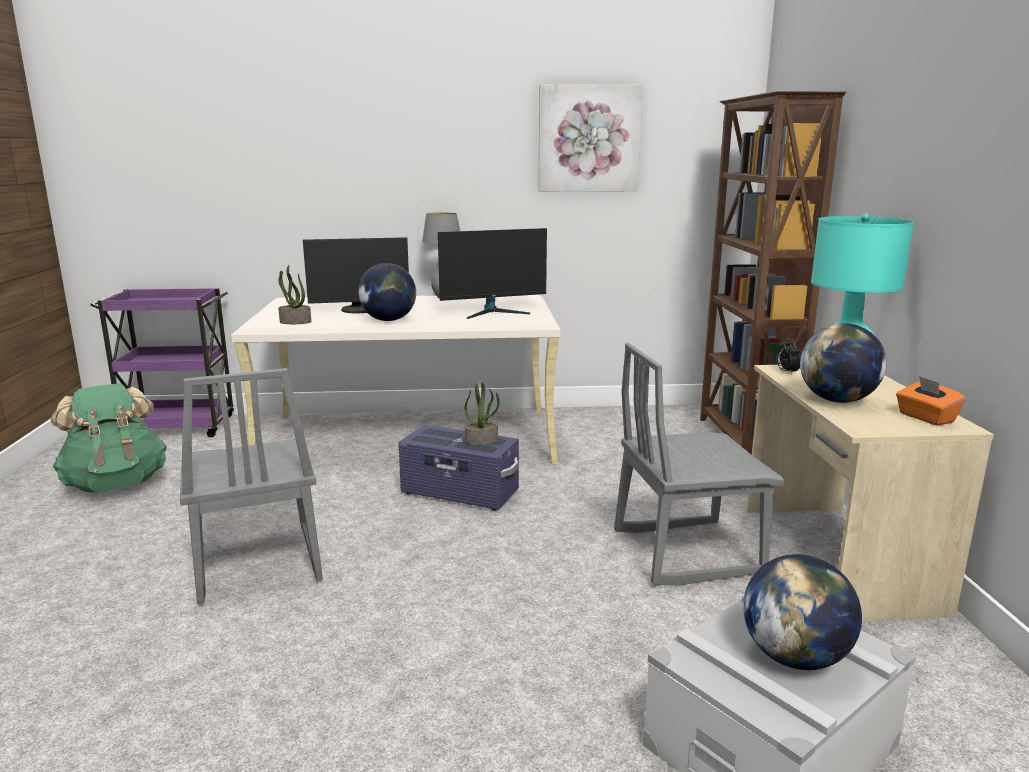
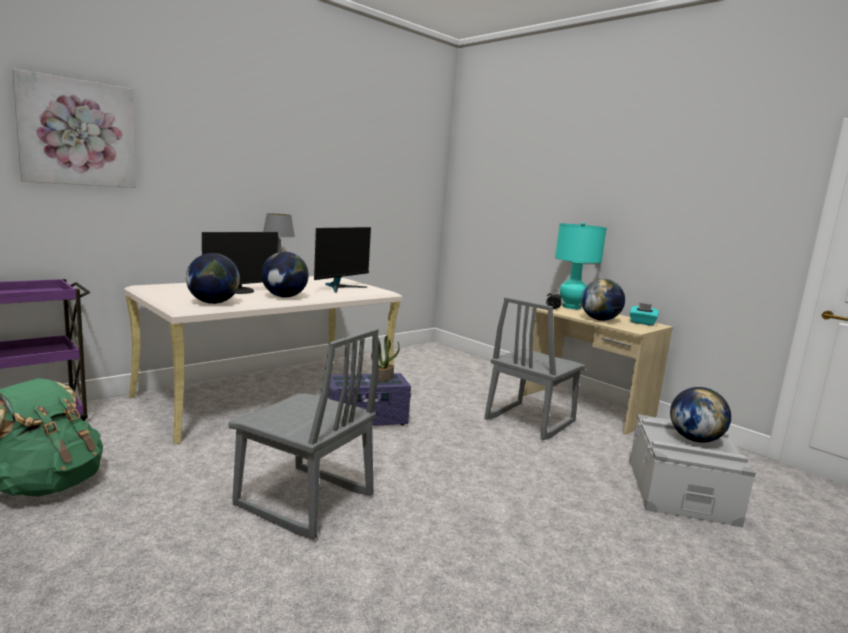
camera: 40 degrees left, 5 degrees down
(295, 322) = (213, 303): potted plant -> globe
(588, 139) = (362, 167): picture -> picture (77, 133)
(744, 441) = (468, 360): brown bookcase -> none
(925, 418) = (642, 323): orange tissue box -> turquoise tissue box

